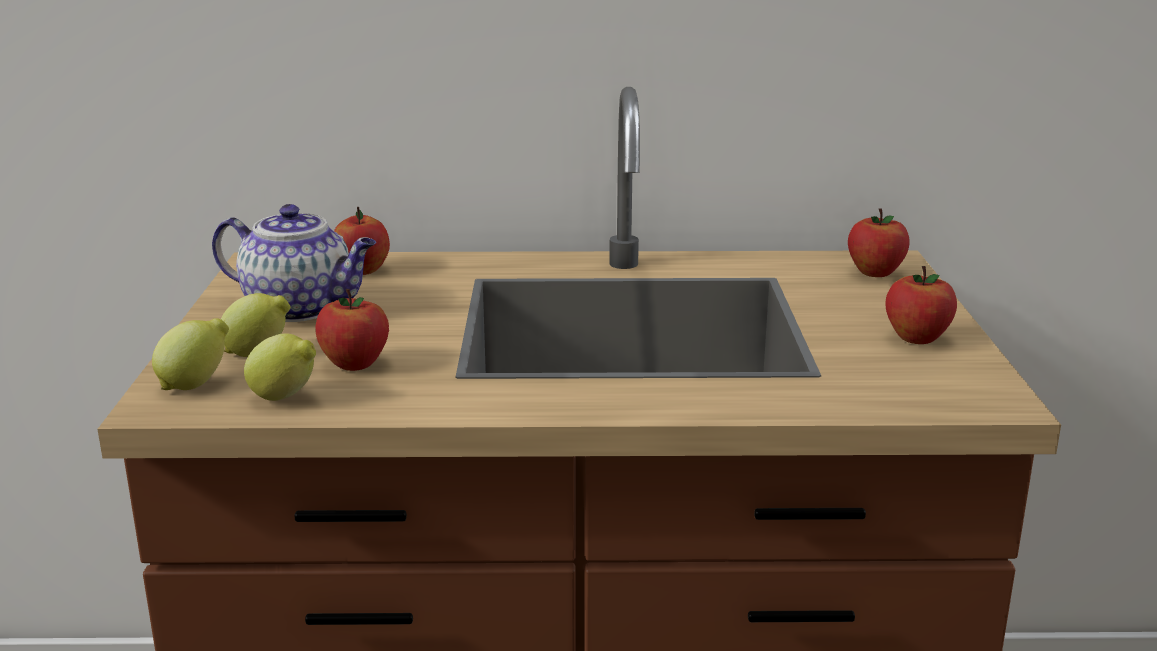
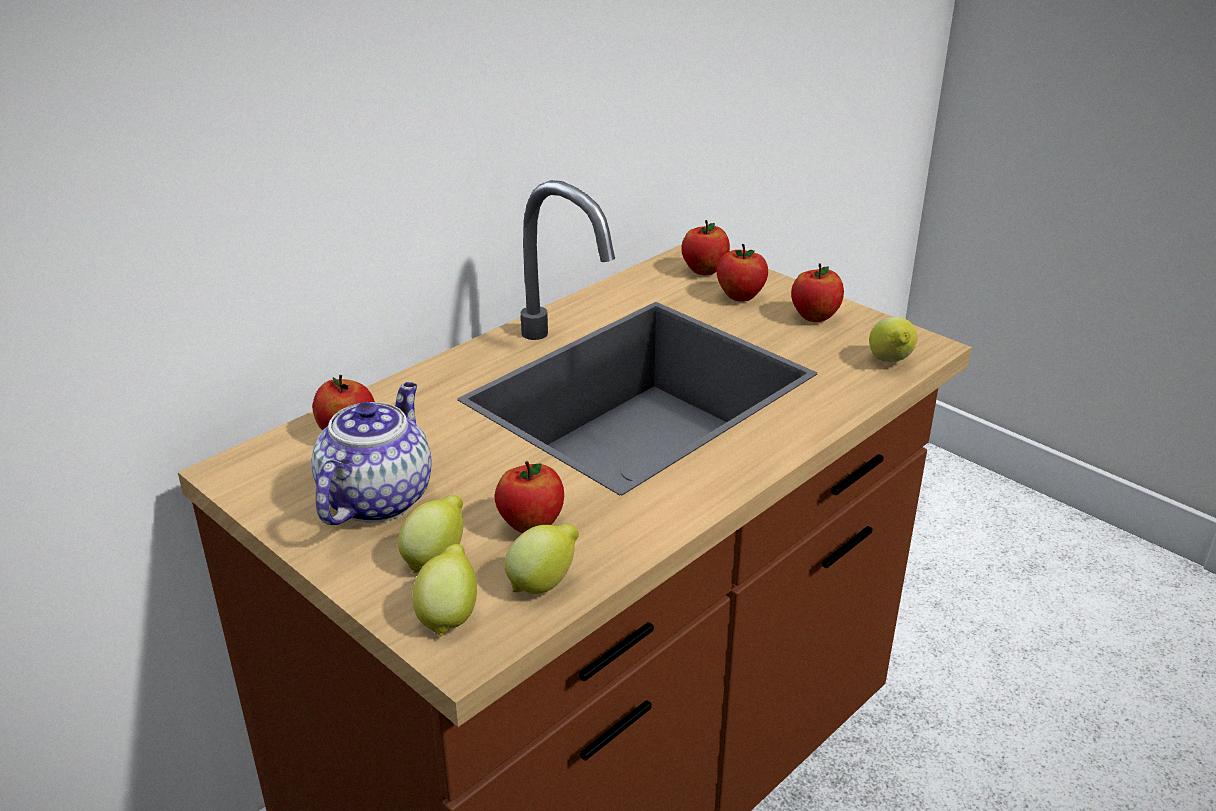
camera: 45 degrees left, 10 degrees up
(301, 308) = (377, 498): teapot -> teapot turned 45 degrees counterclockwise
(870, 300) = (740, 296): none -> apple
(922, 398) = (890, 362): none -> lemon

